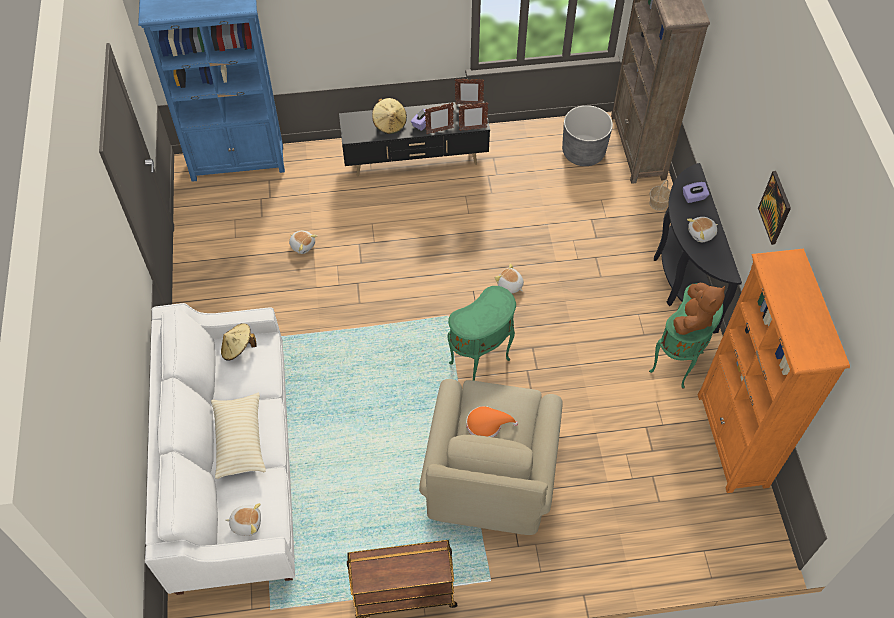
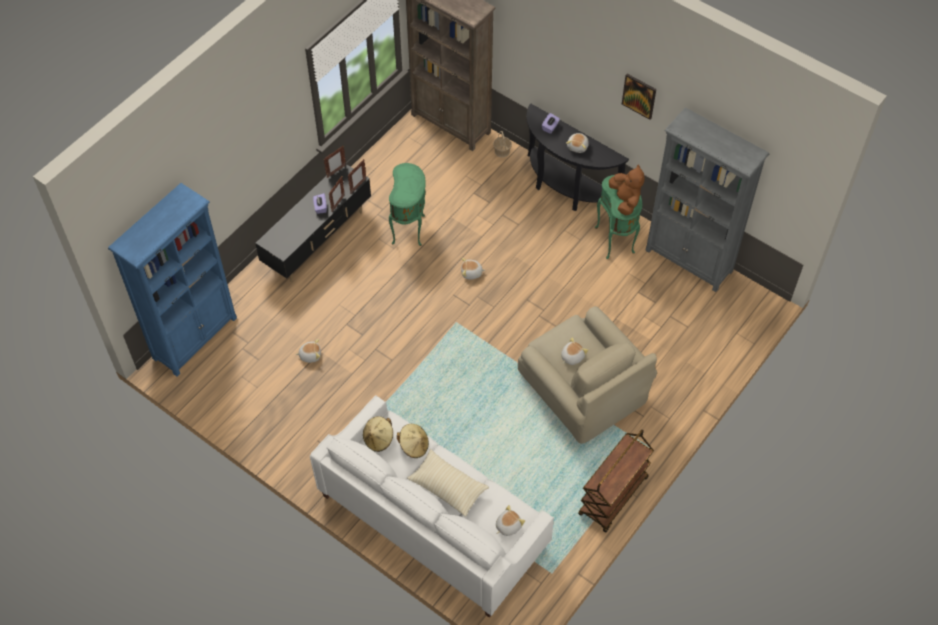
camera: 45 degrees left, 0 degrees up
(389, 123) = (299, 223): beige hat -> beige hat (414, 445)
(481, 363) = (508, 333): green side table -> green side table (410, 229)
(487, 424) = (571, 356): orange hat -> plush toy
(583, 152) = (421, 153): grey planter -> none
(732, 440) = (689, 261): orange bookcase -> grey bookcase

